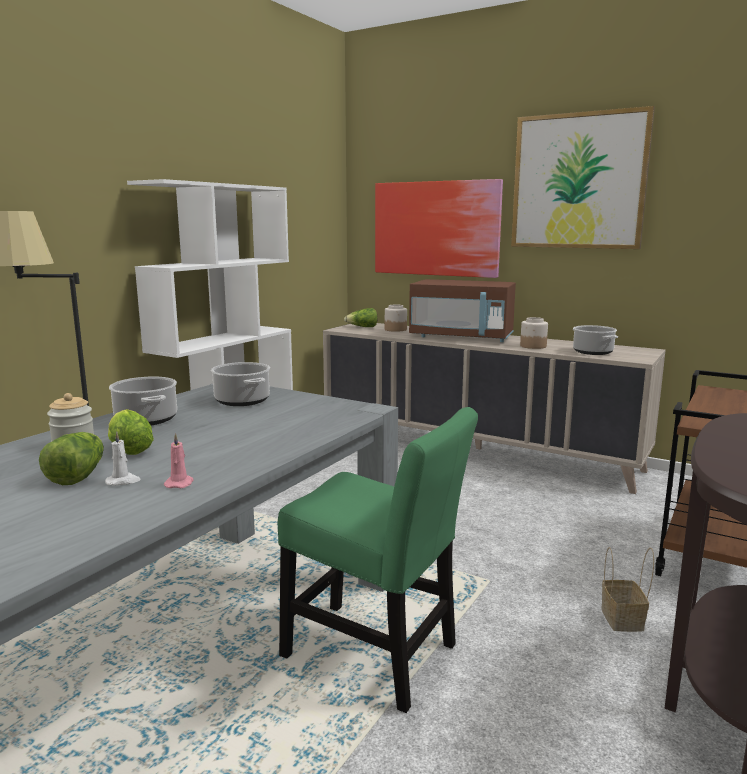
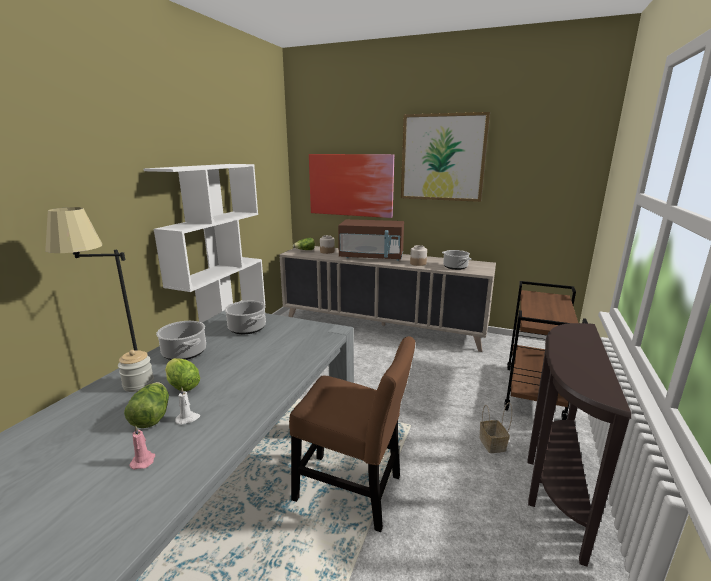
camera: 10 degrees left, 5 degrees up
(179, 483) = (229, 416): pink candle -> pink candle (143, 460)
(376, 655) = (353, 490): green chair -> brown chair

